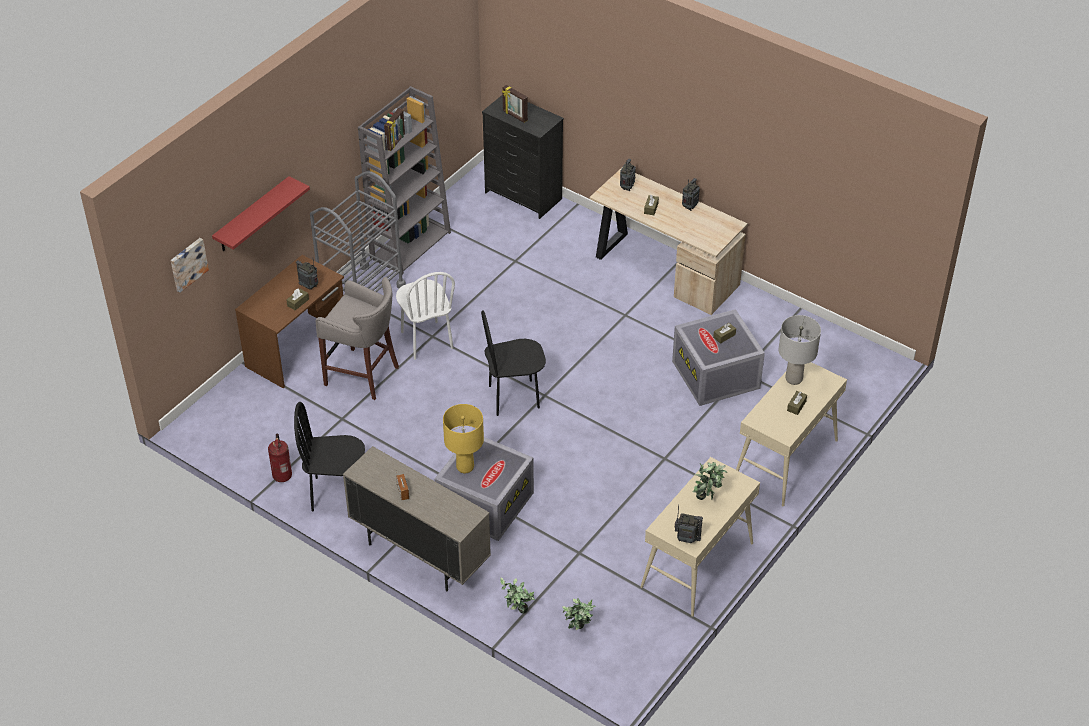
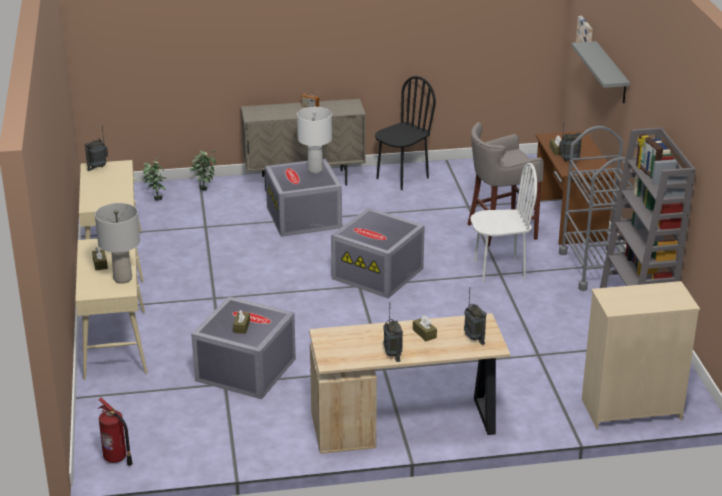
camera: 135 degrees right, 15 degrees down
(252, 215) = (611, 73): red shelf -> grey shelf
(282, 475) = (449, 169): fire extinguisher -> fire extinguisher (116, 458)
(426, 340) = (499, 269): white chair -> white chair turned 150 degrees clockwise
(465, 467) = (315, 170): yellow table lamp -> white table lamp
(514, 116) = (648, 293): picture frame -> none
(514, 397) = (379, 273): black chair -> grey storage box
(523, 196) = (631, 409): black dresser -> beige dresser
(707, 498) = (108, 189): potted plant -> none

